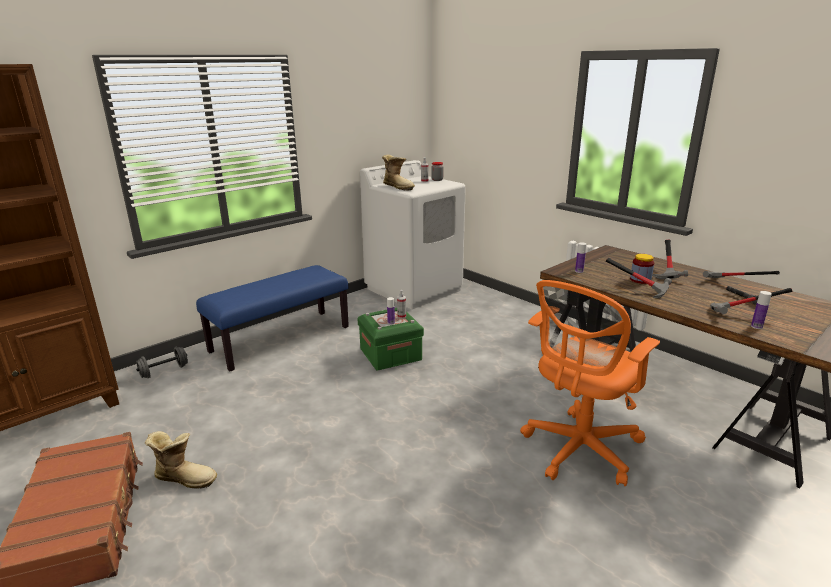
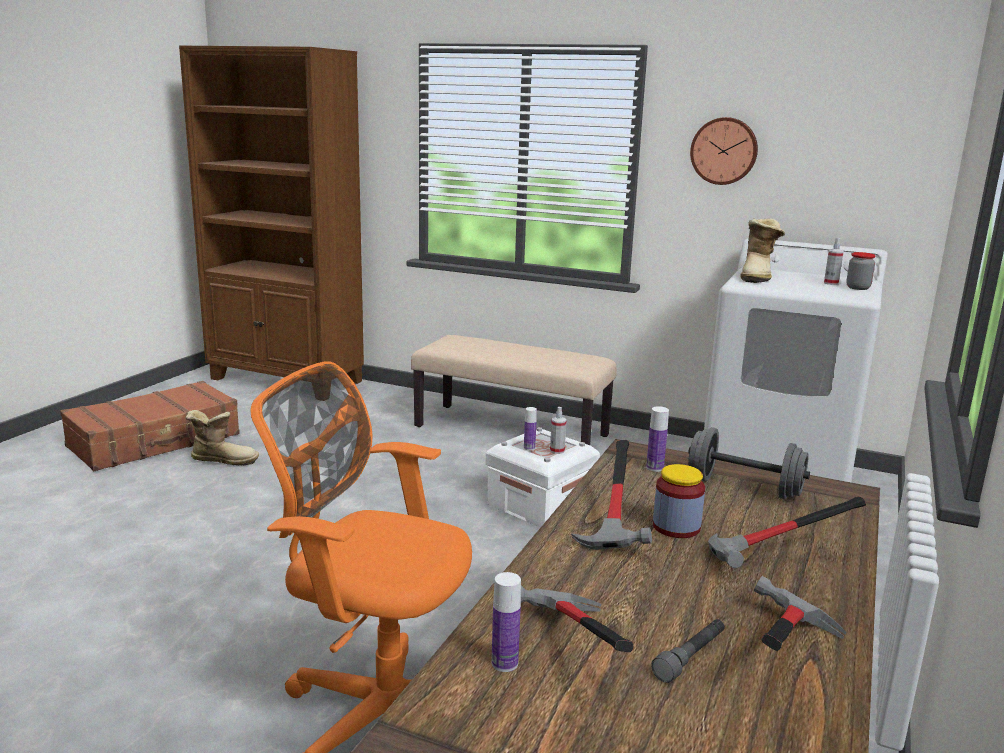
camera: 65 degrees right, 5 degrees down
(164, 371) = (392, 400): grey dumbbell -> grey dumbbell (744, 487)
(185, 477) = (223, 459): boot -> boot turned 75 degrees counterclockwise
(281, 339) = (512, 431): blue bench -> beige bench
(340, 120) = (724, 151): none -> wall clock
(390, 354) = (540, 505): green storage box -> white storage box

